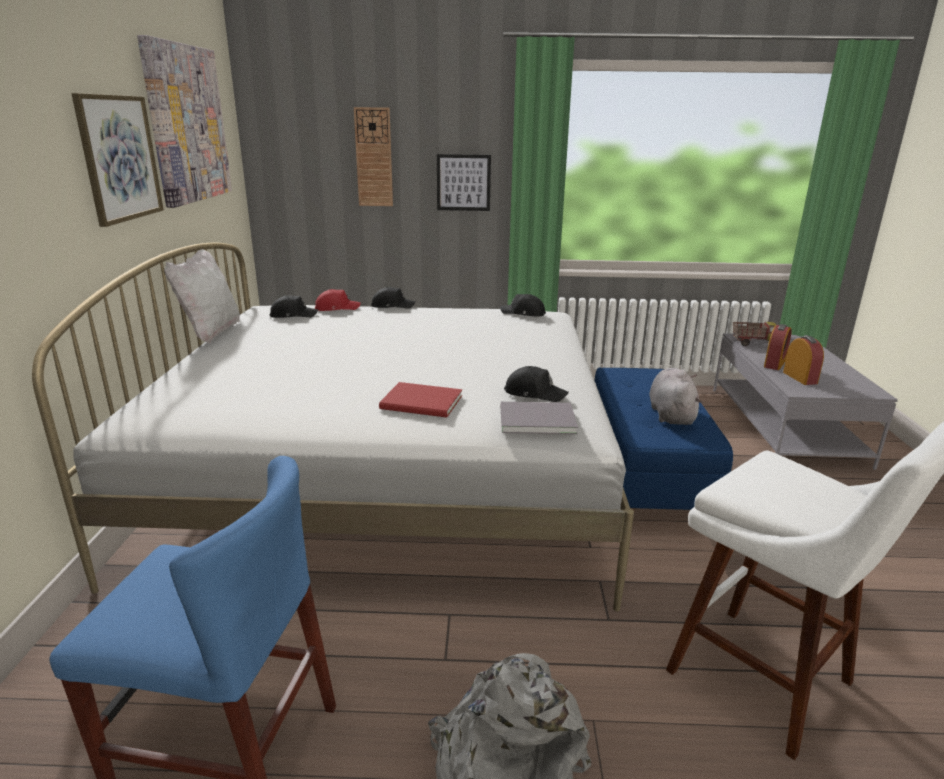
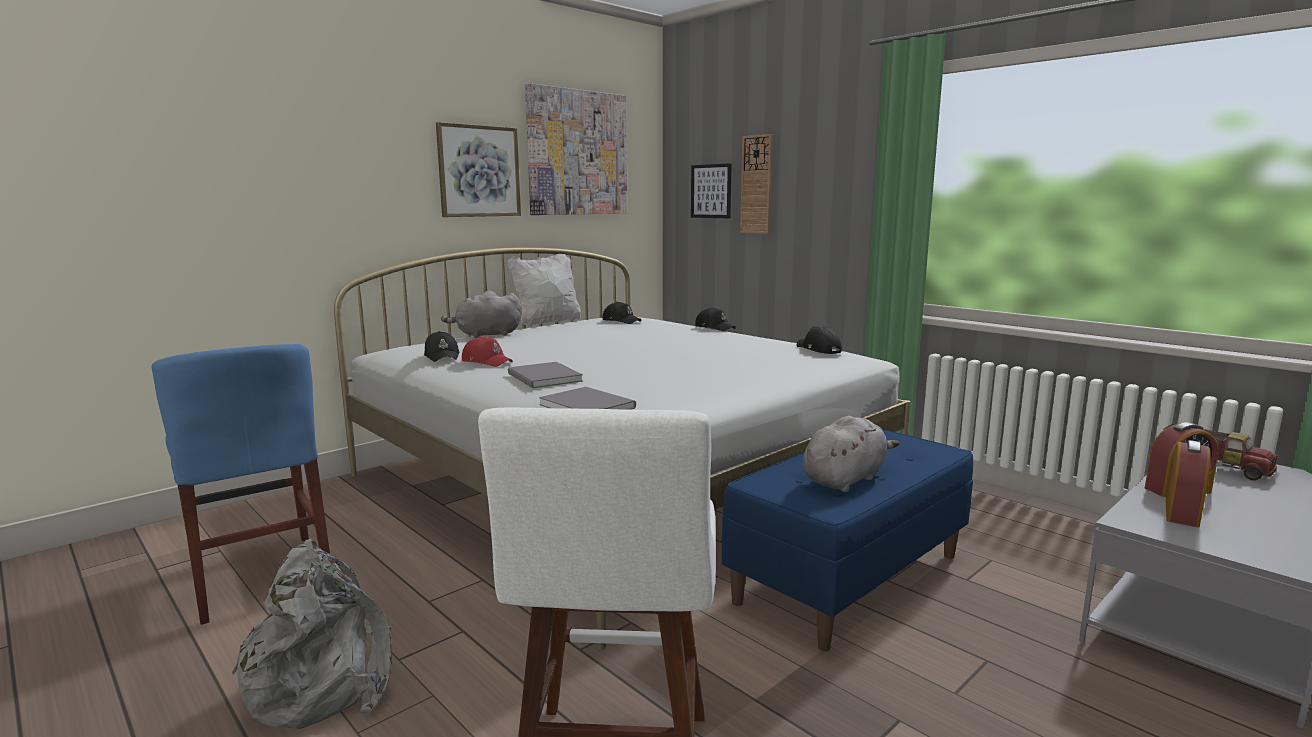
camera: 45 degrees right, 10 degrees down
(197, 367) = (486, 335): none -> grey plush toy
(337, 308) = (665, 322): red cap -> red cap (487, 362)
(423, 403) = (543, 378): red book -> grey book
(463, 182) = (834, 209): picture -> picture (711, 191)
(535, 393) = (640, 393): black cap -> black cap (442, 356)

